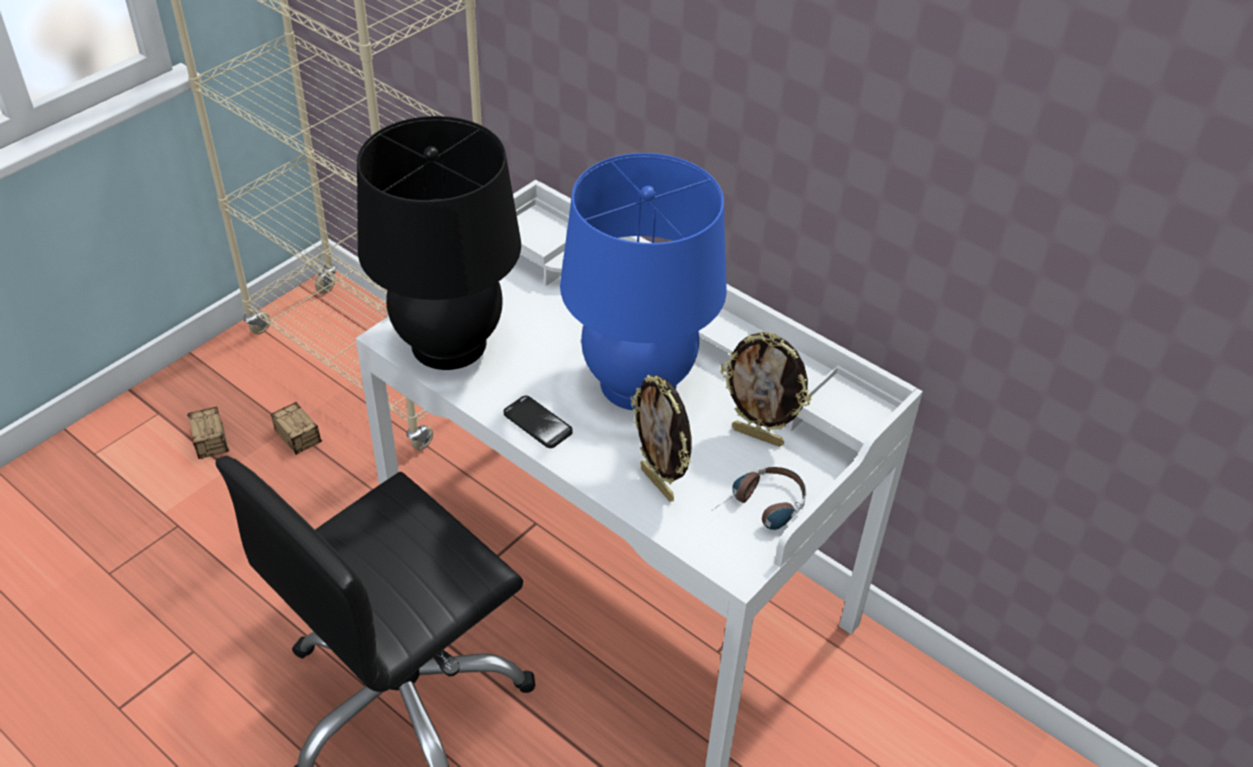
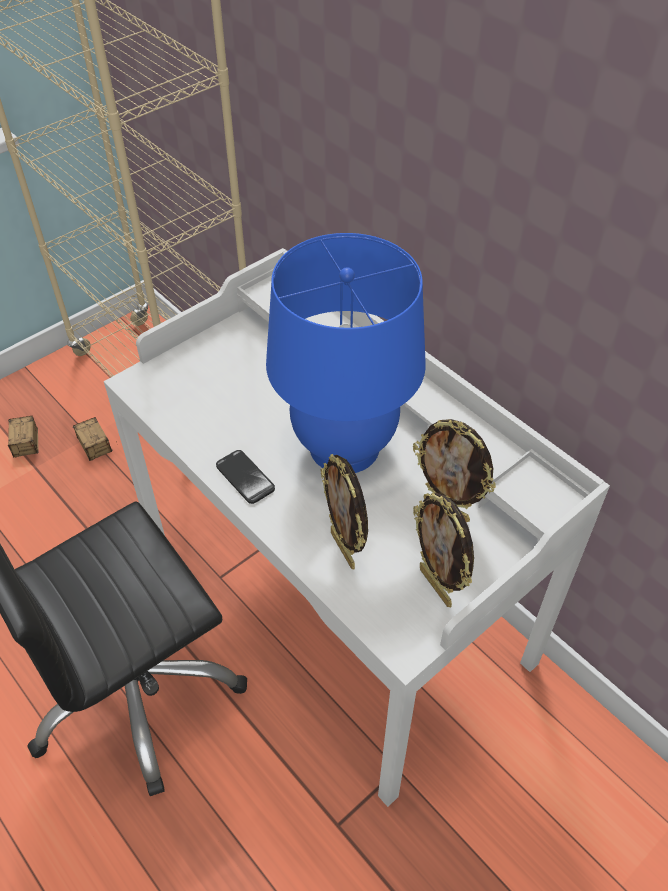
camera: 10 degrees right, 5 degrees up
(449, 344) = (183, 394): black table lamp -> none
(761, 509) = (437, 586): headphones -> picture frame

